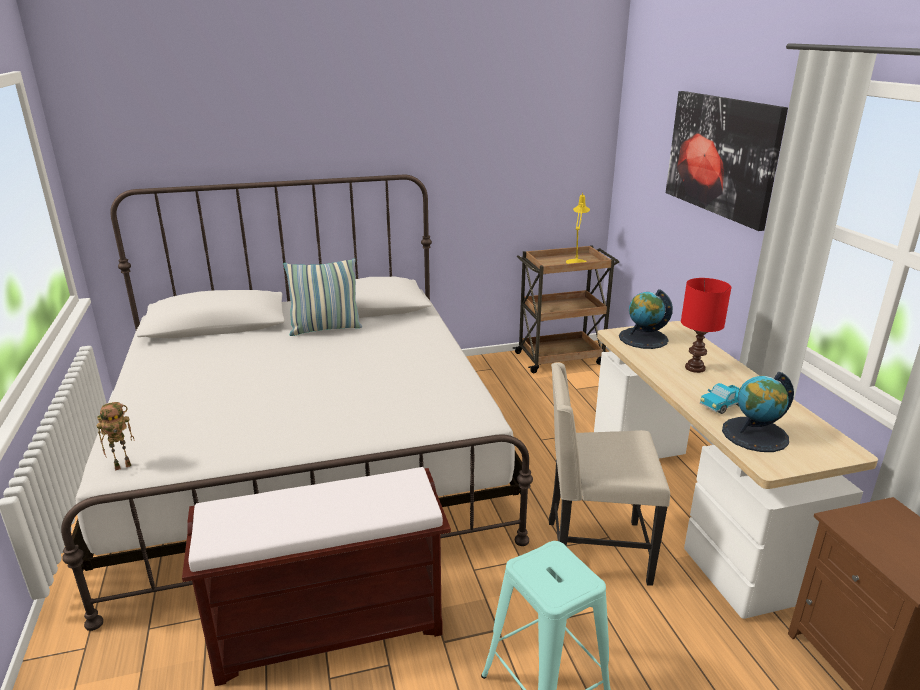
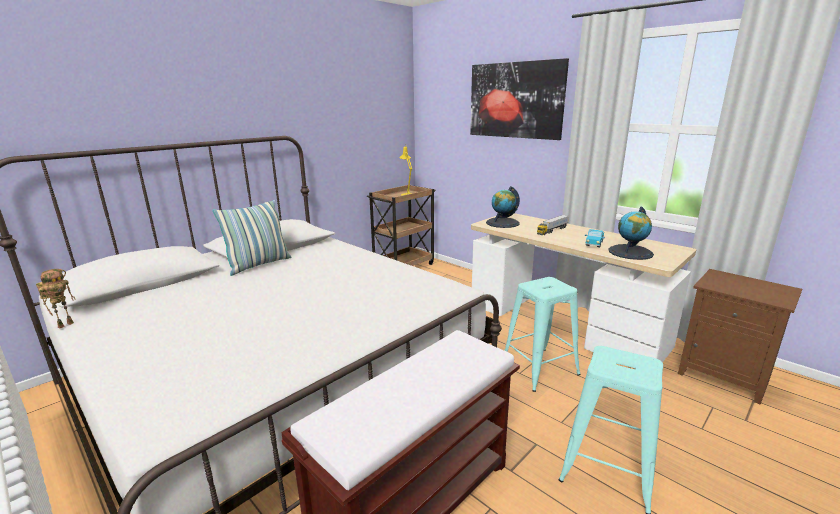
camera: 30 degrees left, 5 degrees down
(124, 465) = (165, 421): toy robot -> toy robot (66, 324)
(594, 550) = (539, 369): beige chair -> turquoise stool
(695, 368) = (552, 230): red table lamp -> toy truck

